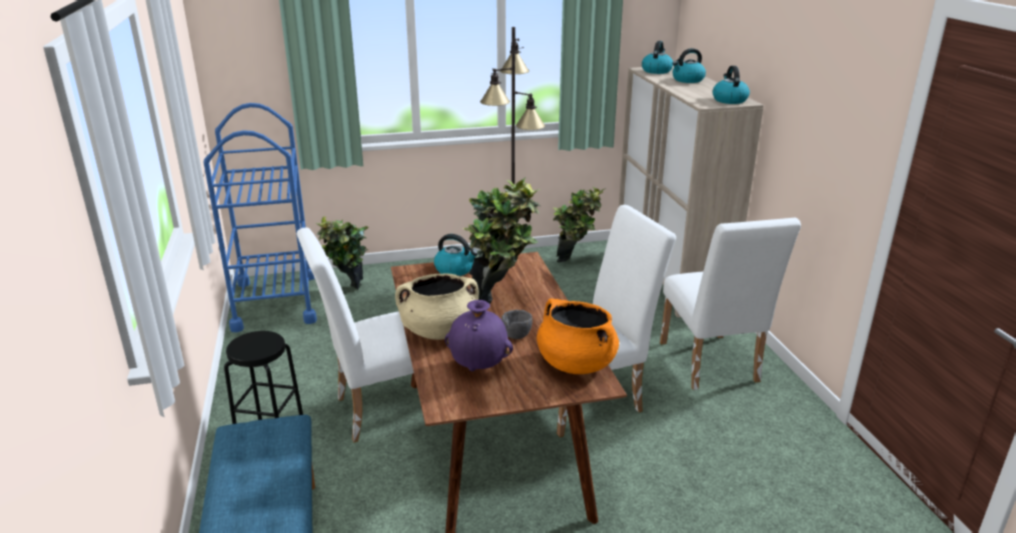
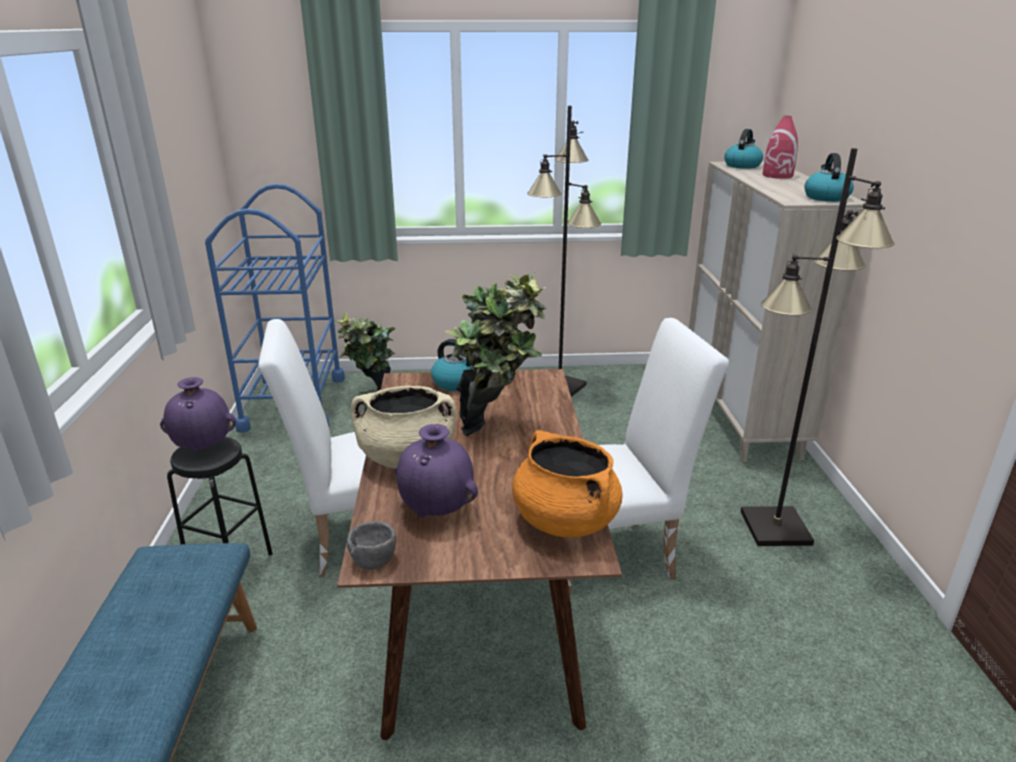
camera: 10 degrees right, 0 degrees up
(252, 341) = (204, 447): none -> purple vase
(516, 334) = (501, 471): grey bowl -> grey bowl (374, 560)
(576, 262) = (633, 386): potted plant -> none
(687, 80) = (778, 175): kettle -> red vase
(711, 366) = (774, 528): white chair -> black floor lamp

